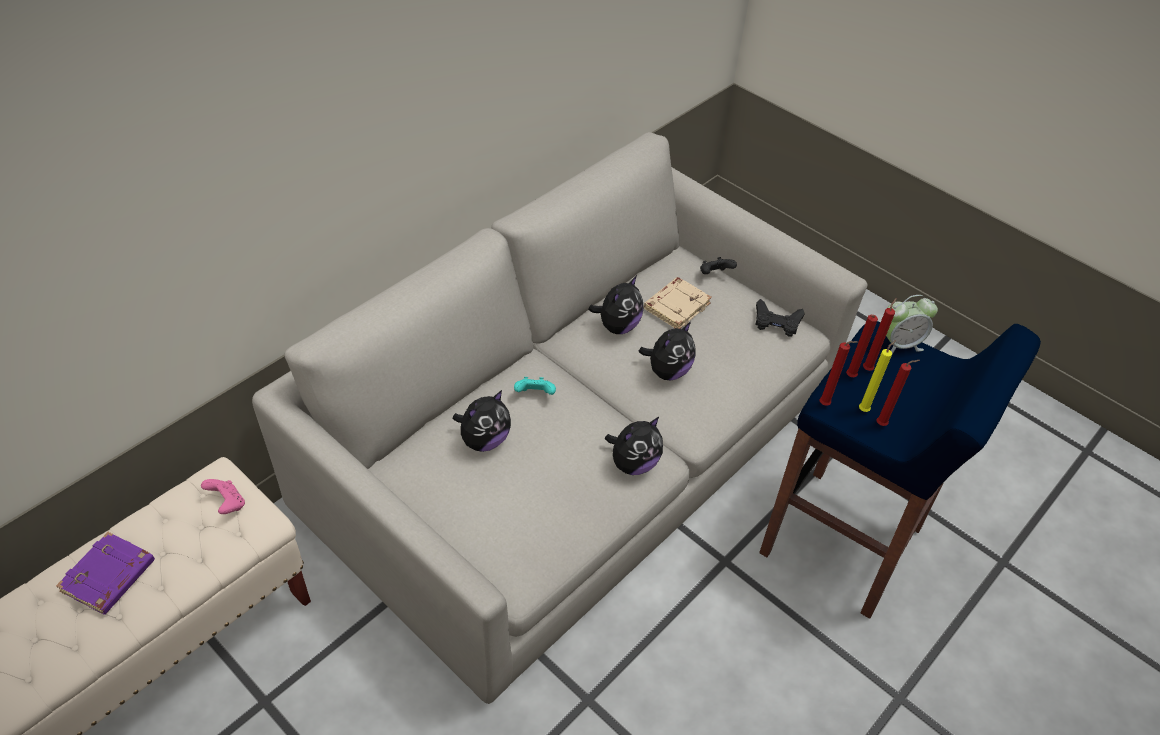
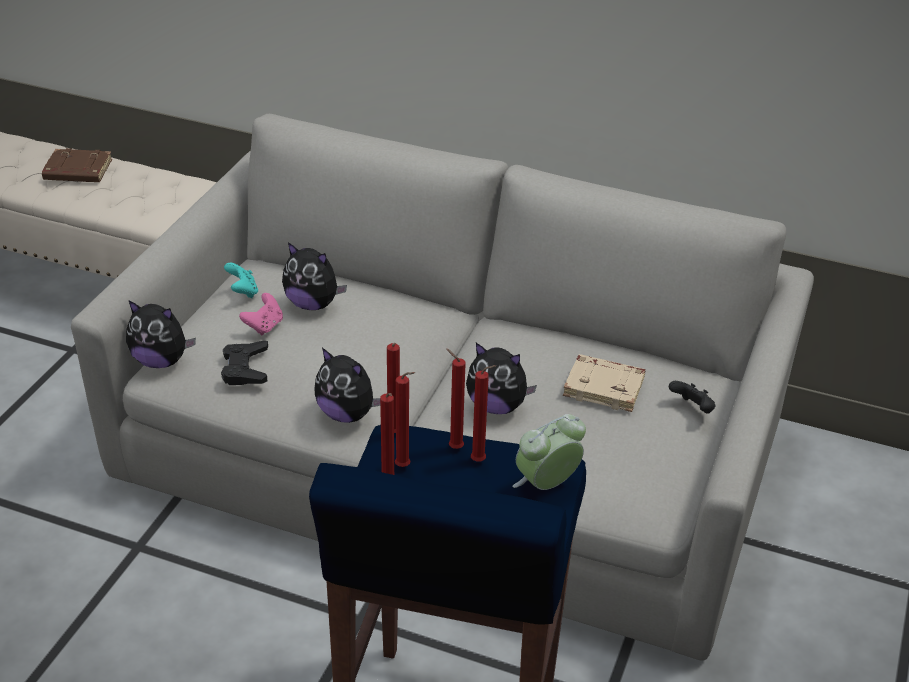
camera: 70 degrees right, 10 degrees down
(109, 578) = (77, 172): purple book -> brown book
(227, 504) = (167, 196): pink game controller -> pink game controller (264, 326)
(535, 395) = (393, 320): turquoise game controller -> turquoise game controller (243, 292)
(617, 326) = (536, 352): plush toy -> plush toy (161, 361)
(777, 322) = (650, 479): black game controller -> black game controller (245, 368)
(864, 409) = (405, 467): yellow candle -> red candle
(899, 344) = (547, 484): alarm clock -> alarm clock turned 90 degrees clockwise

